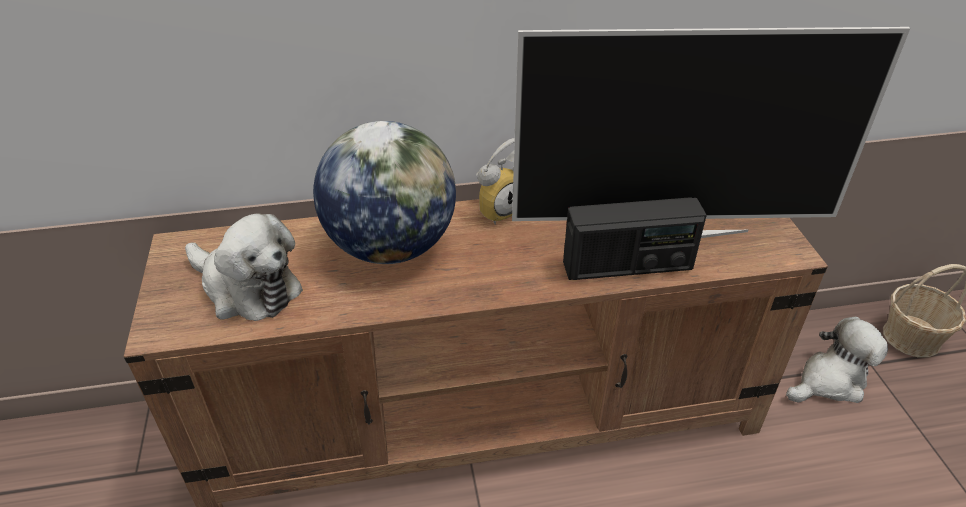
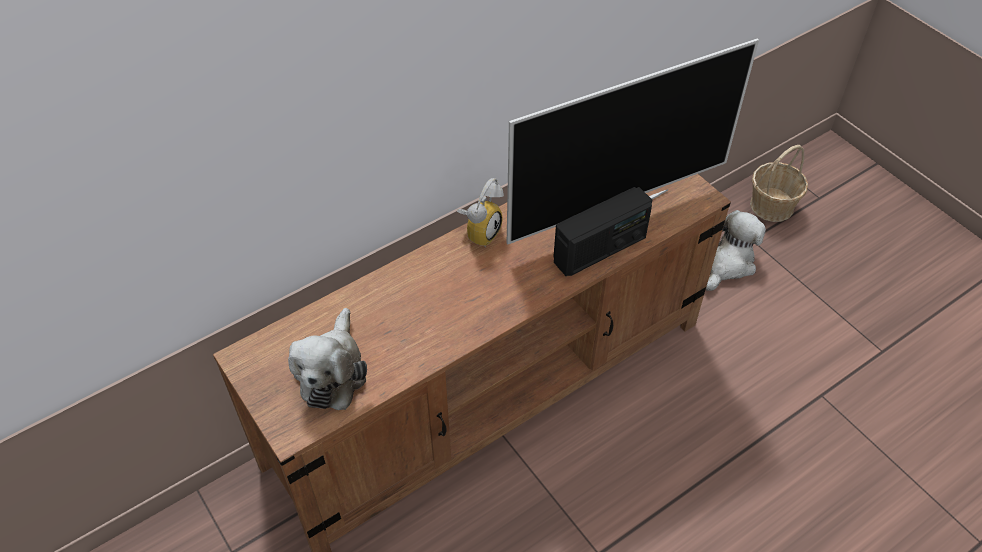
camera: 25 degrees left, 10 degrees up
(247, 288) = (332, 372): plush toy -> plush toy turned 90 degrees clockwise
(391, 247) = (418, 295): globe -> none

